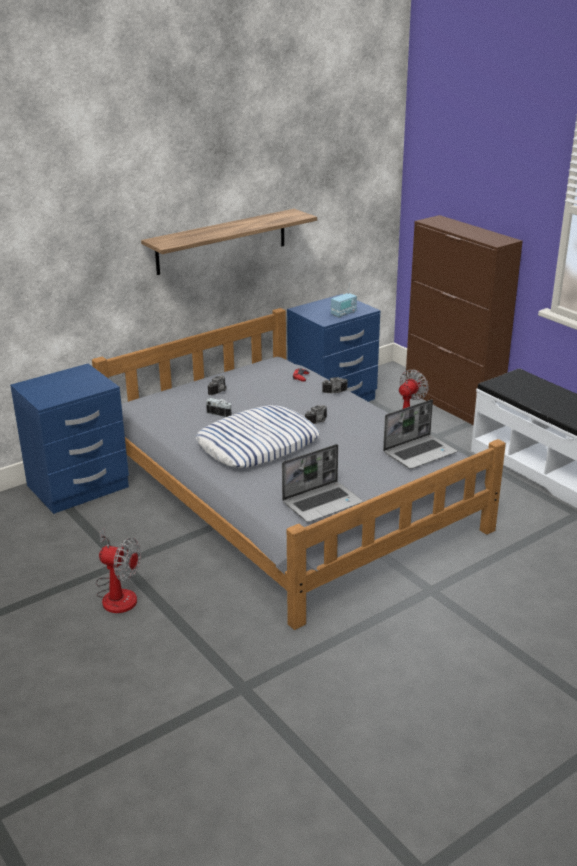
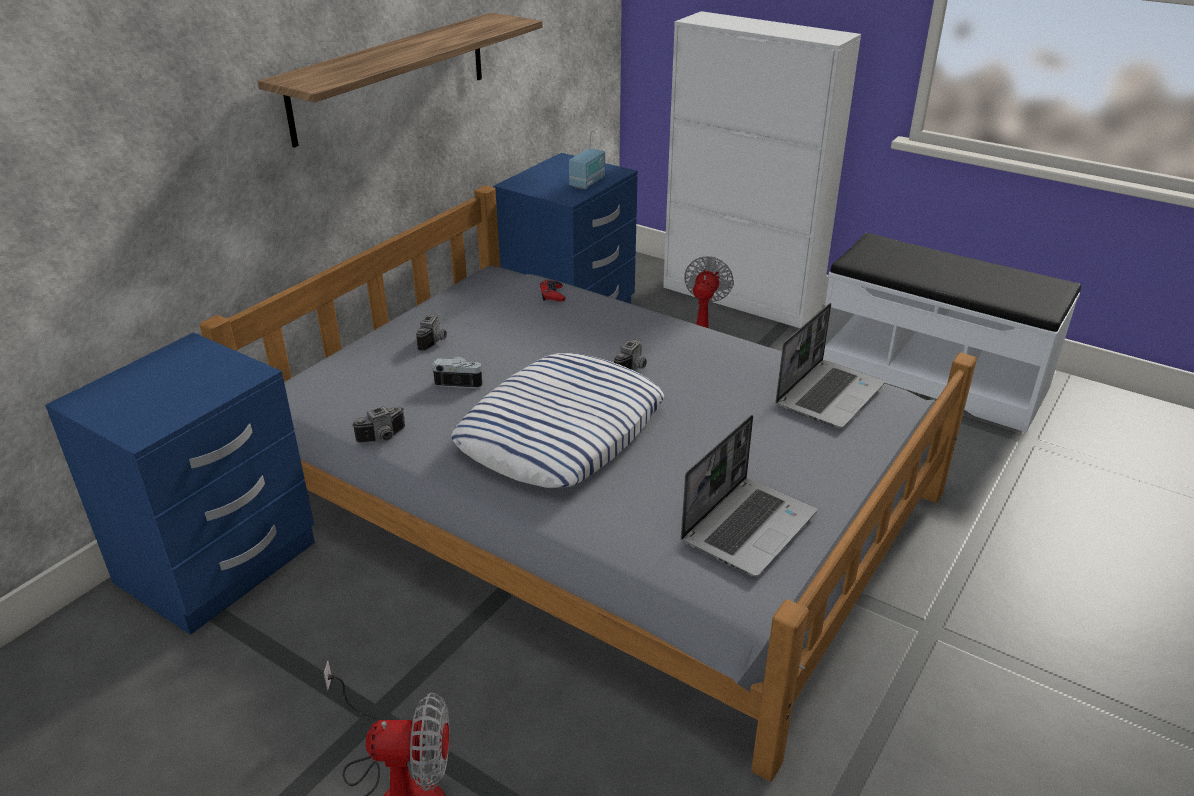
camera: 20 degrees left, 5 degrees up
(335, 392) = (624, 312): camera -> camera (383, 438)
(452, 404) = (741, 298): brown cabinet -> white cabinet

